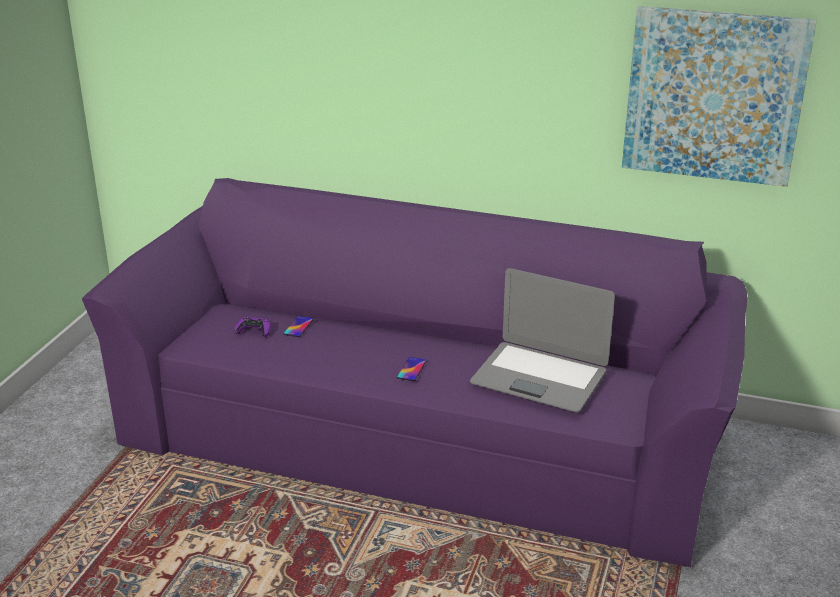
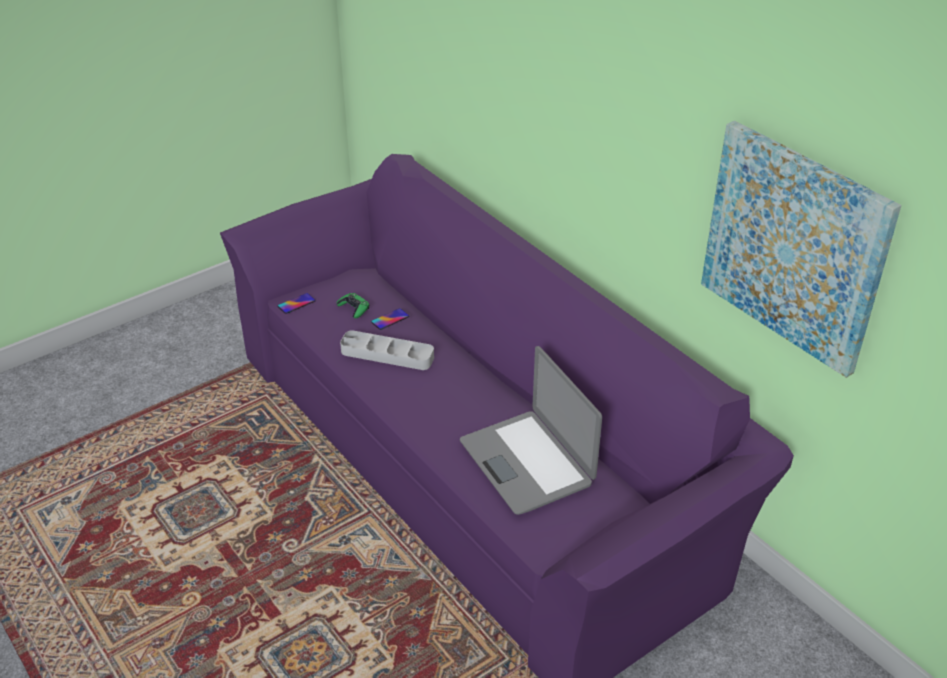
camera: 35 degrees right, 10 degrees up
(254, 330) = (353, 308): purple game controller -> green game controller
(330, 351) = (387, 354): none -> grey tray
(411, 369) = (429, 403): phone -> phone (296, 303)

